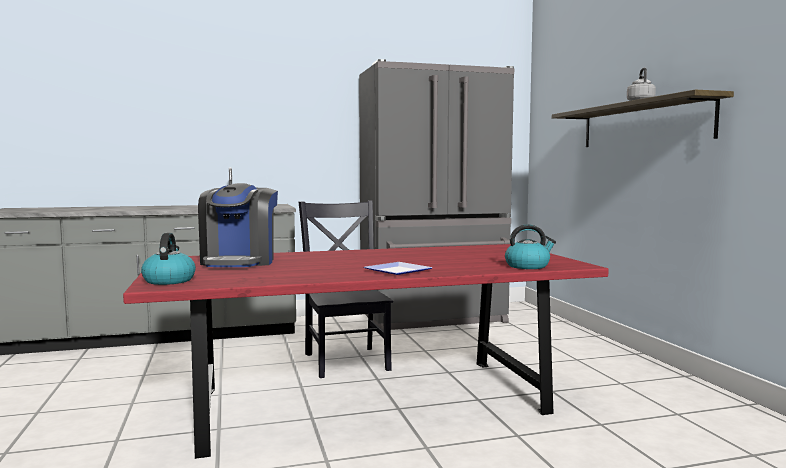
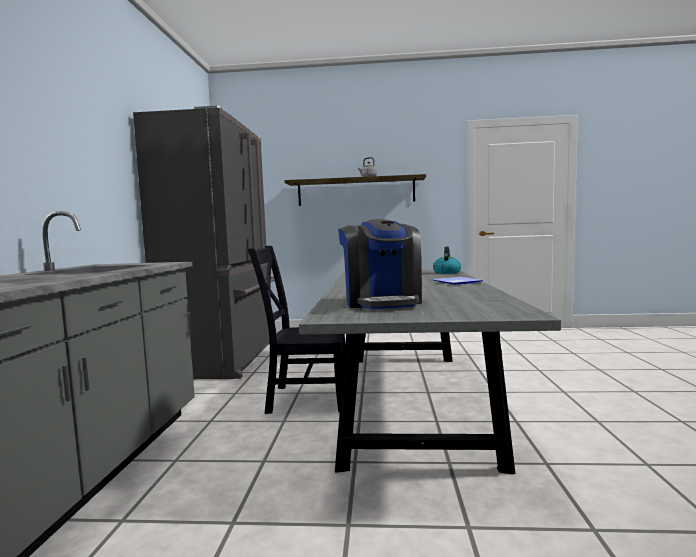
camera: 70 degrees left, 0 degrees up
(169, 280) = (492, 312): kettle -> none
(239, 262) = (381, 302): coffee machine -> coffee machine turned 60 degrees clockwise
(368, 401) = (409, 399): red dining table -> grey dining table

